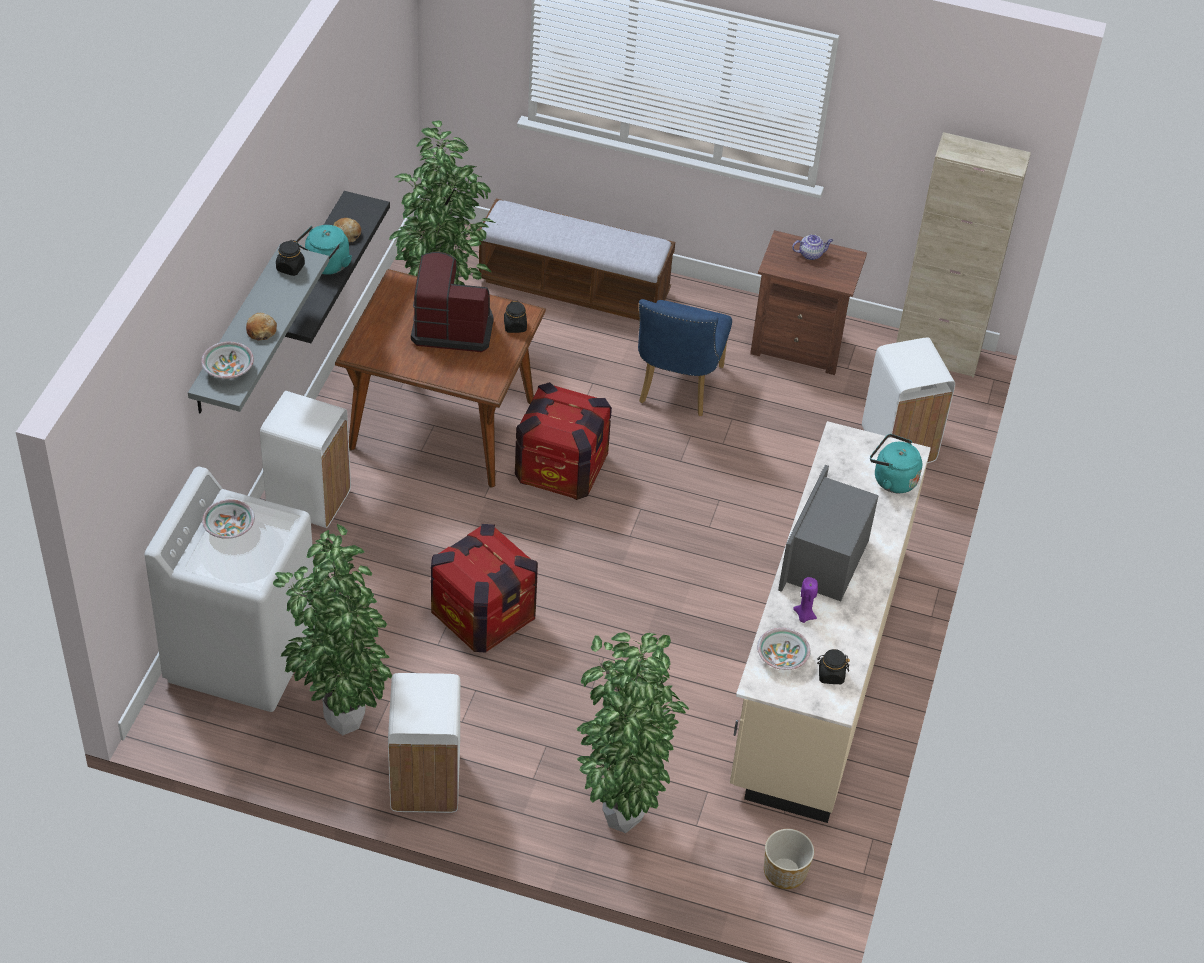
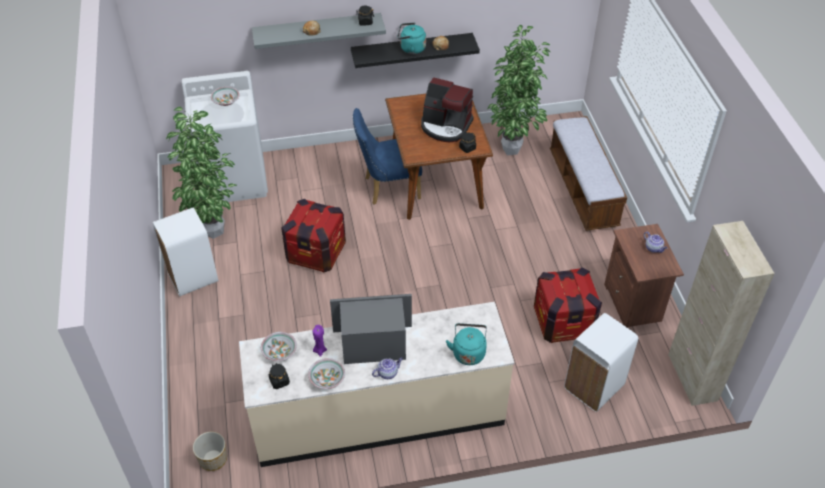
camera: 65 degrees right, 0 degrees up
(228, 369) = (276, 32): bowl -> bowl (327, 379)
(309, 499) = (347, 158): white trash can -> none
(452, 327) = (445, 126): coffee machine -> coffee machine turned 135 degrees clockwise
(561, 469) = (442, 240): crate -> crate (563, 322)
(620, 815) = (214, 365): potted plant -> none
(677, 388) = (545, 263): blue chair -> blue chair (387, 188)
(879, 565) = (388, 373): none -> teapot

